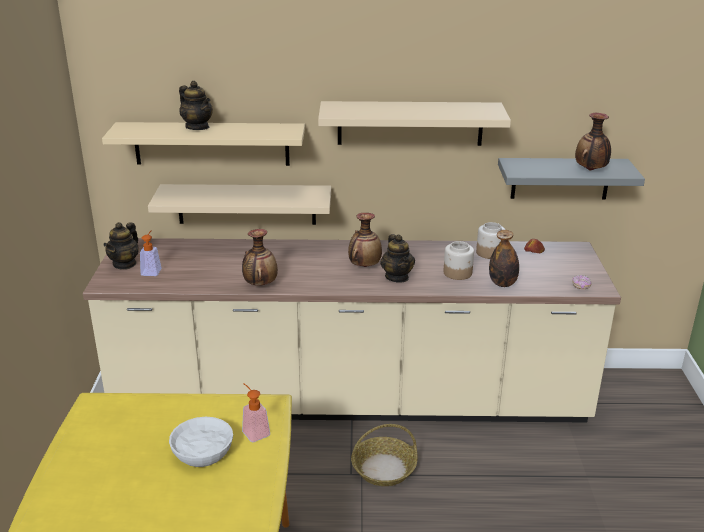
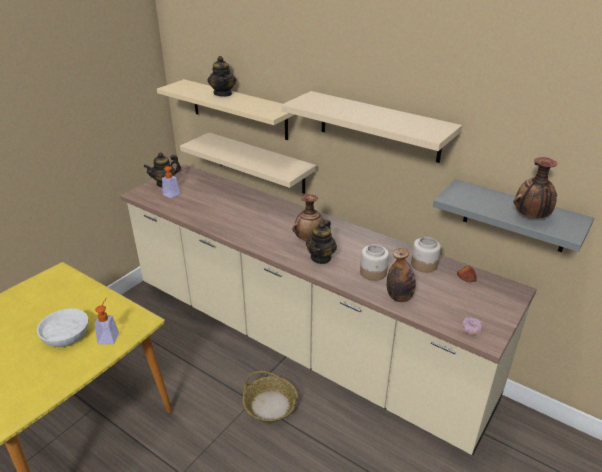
camera: 35 degrees right, 5 degrees up
(260, 284) = (221, 227): vase -> none

